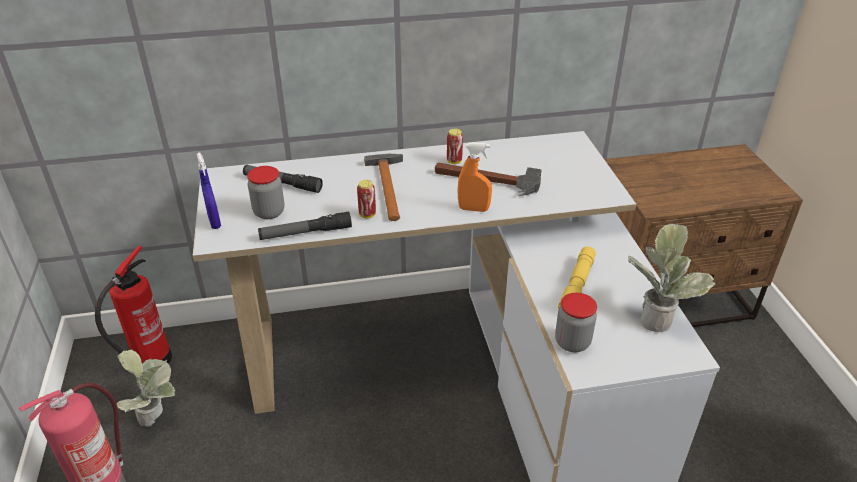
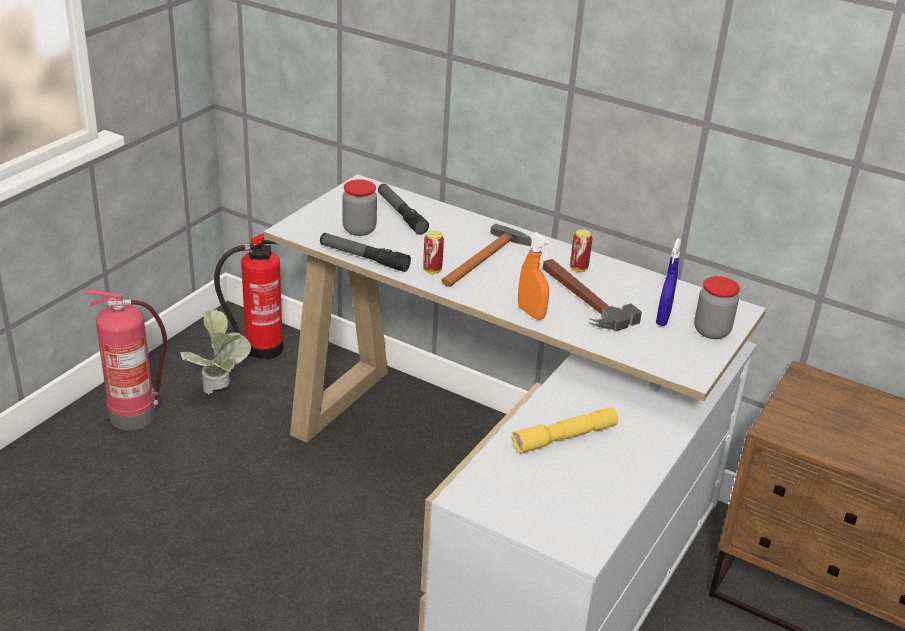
camera: 40 degrees right, 5 degrees down
(214, 222) = (310, 216): blue spray bottle -> blue spray bottle (663, 319)
(572, 342) = (487, 472): jar -> jar (711, 331)
(656, 316) = (602, 504): potted plant -> none

